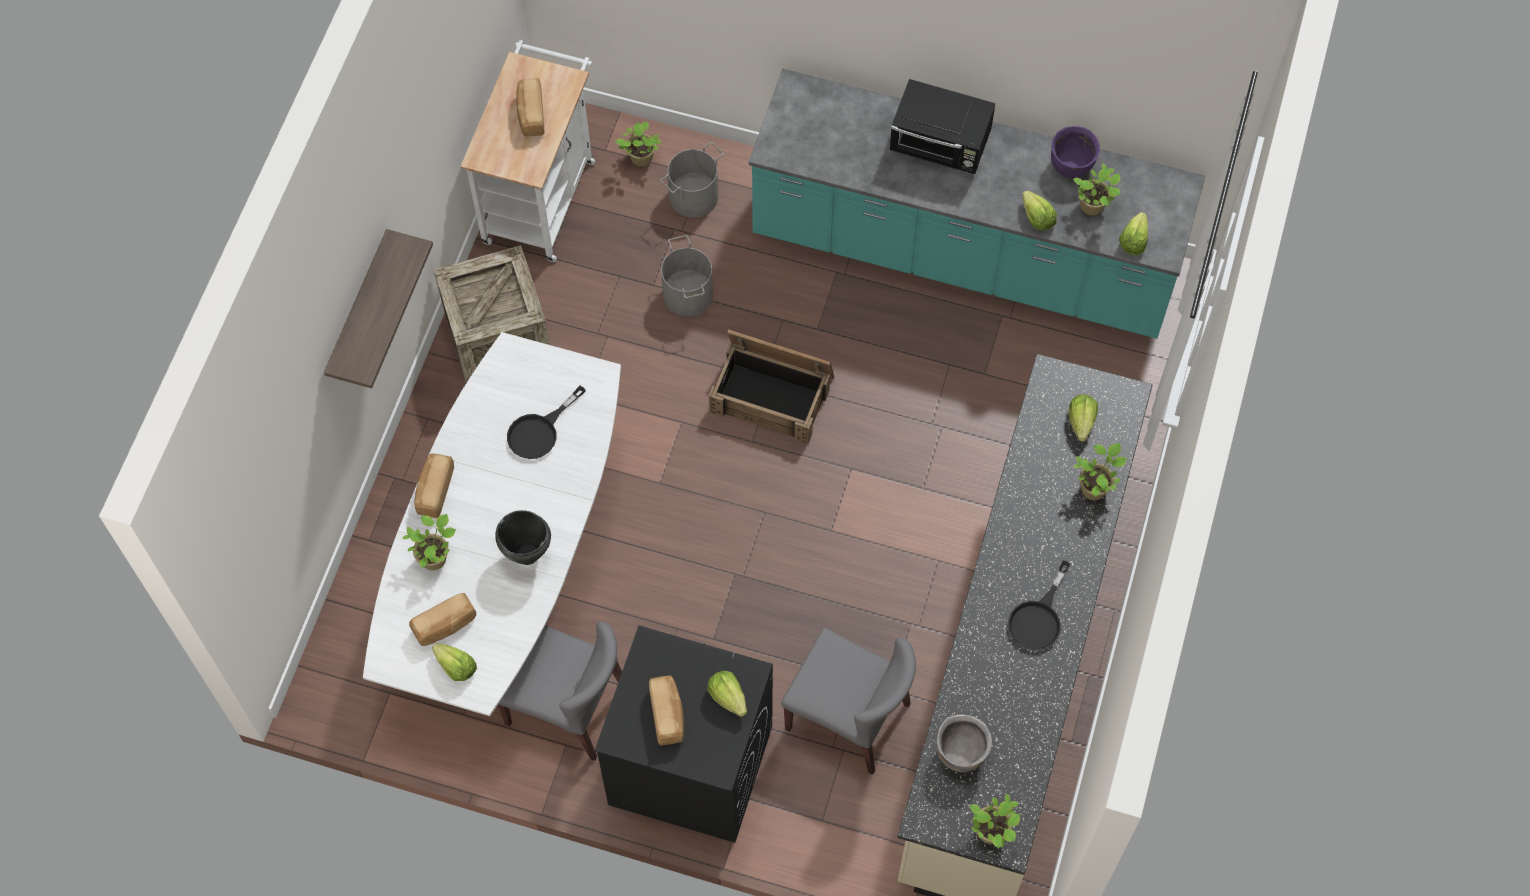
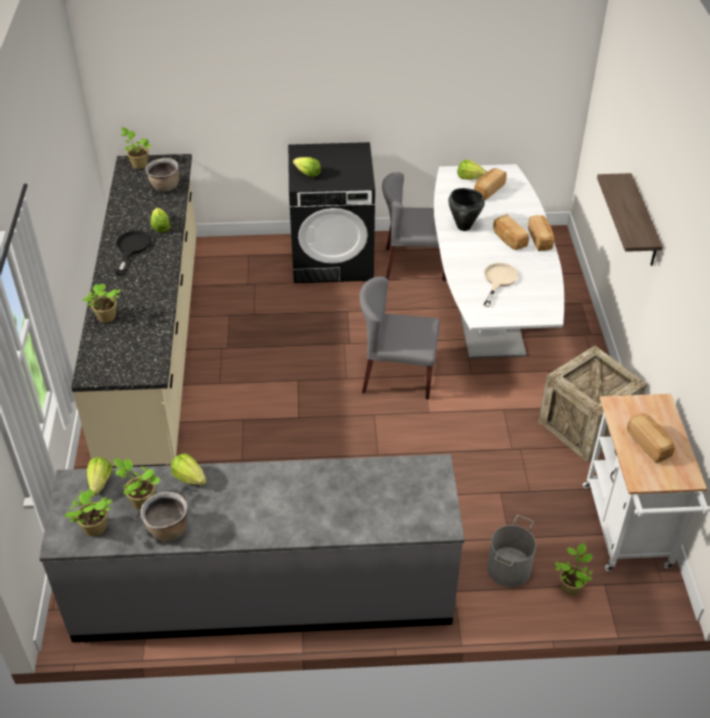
camera: 160 degrees right, 20 degrees down
(435, 557) = (516, 213): potted plant -> potted plant (94, 529)
(539, 431) = (498, 280): black frying pan -> beige frying pan
(668, 714) = (337, 161): bread -> bread (509, 239)
(688, 294) = (470, 494): grey bucket -> none
(772, 393) = (374, 447): crate -> none
(849, 717) = (250, 298): grey chair -> grey chair (397, 376)
(940, 145) = (292, 513): black microwave -> none
(963, 254) = (263, 591): turquoise counter -> grey counter
(1071, 166) = (168, 530): purple cooking pot -> brown cooking pot
(1081, 422) = (122, 351): lettuce -> lettuce (160, 227)

